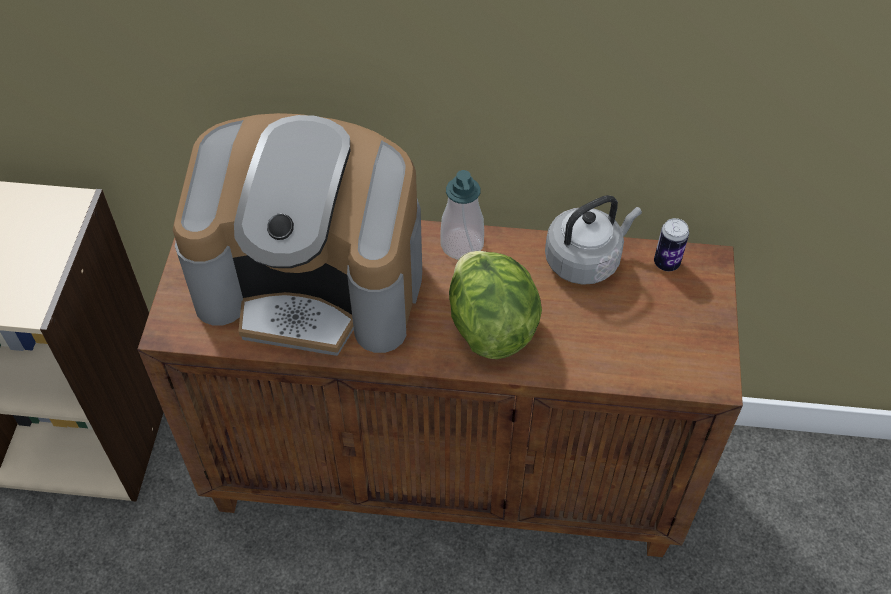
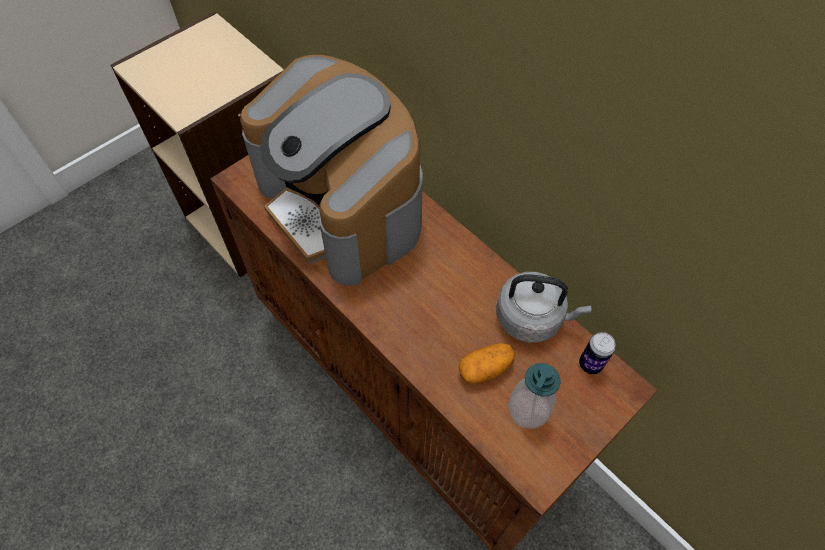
camera: 40 degrees right, 5 degrees up
(462, 244) = (457, 247): soap dispenser -> soap dispenser (528, 409)
(490, 325) = (420, 315): lettuce -> none
(589, 328) = (485, 369): none -> potato

